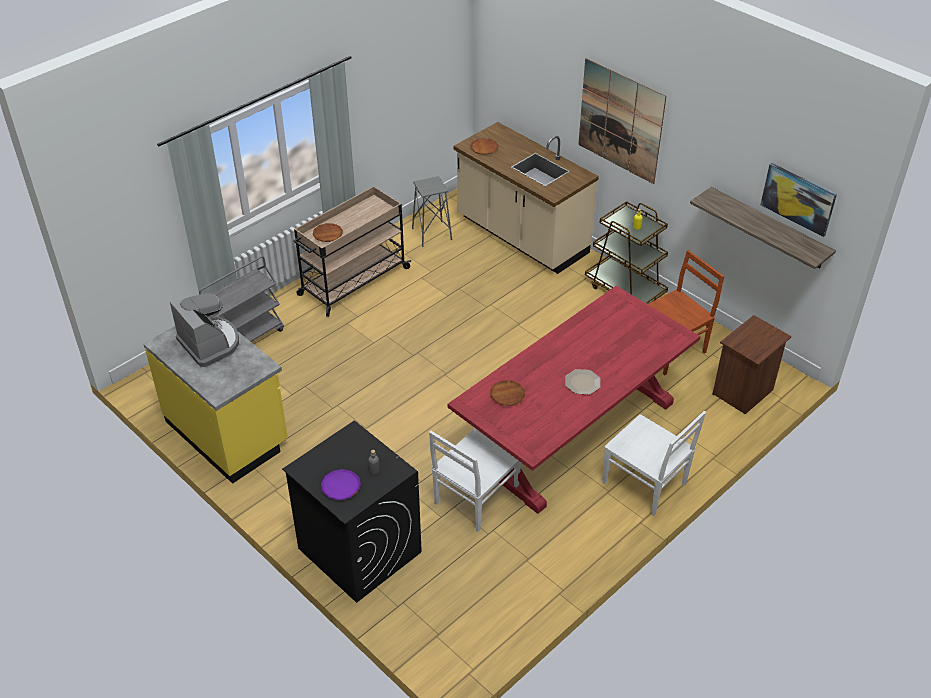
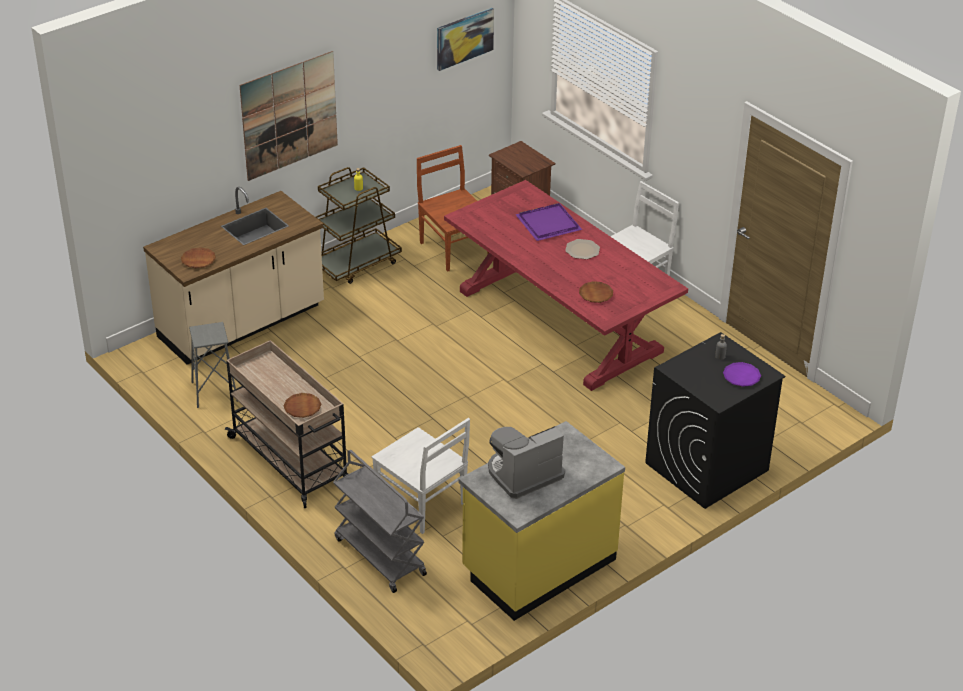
camera: 85 degrees left, 5 degrees down
(474, 499) = (644, 389): white chair -> white chair (422, 503)
(621, 355) = (548, 224): none -> purple tray
(769, 228) = (447, 86): shelf -> none

